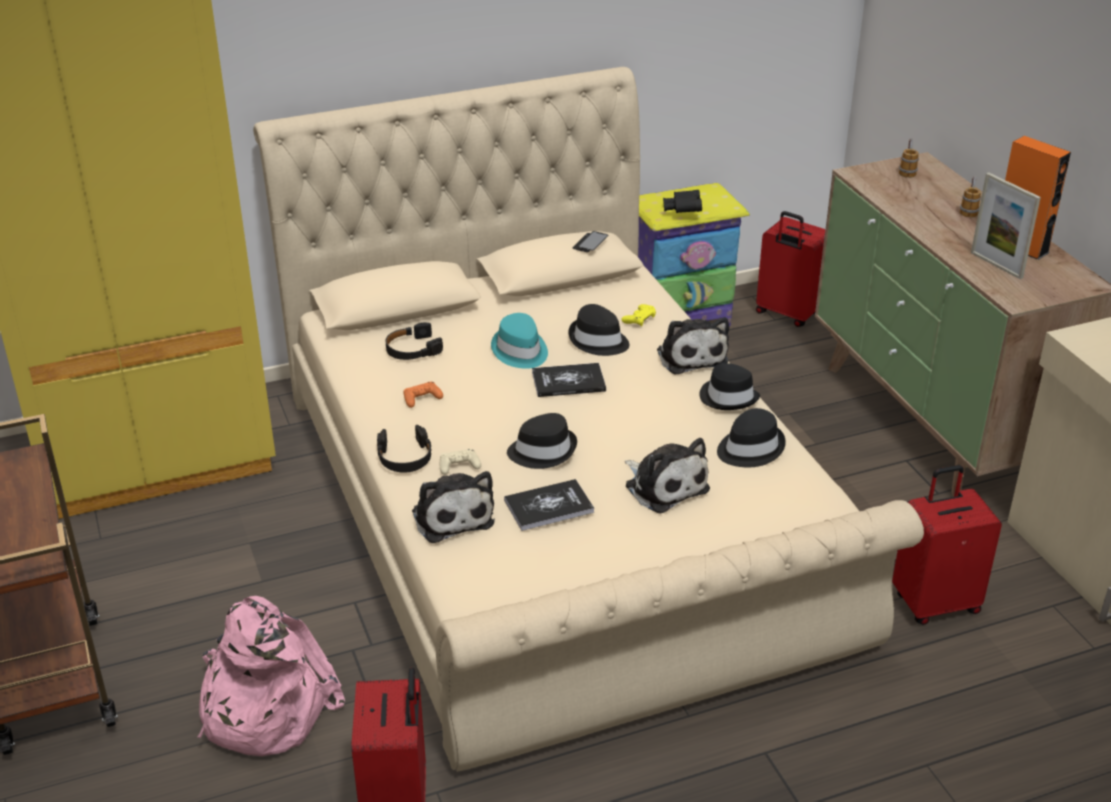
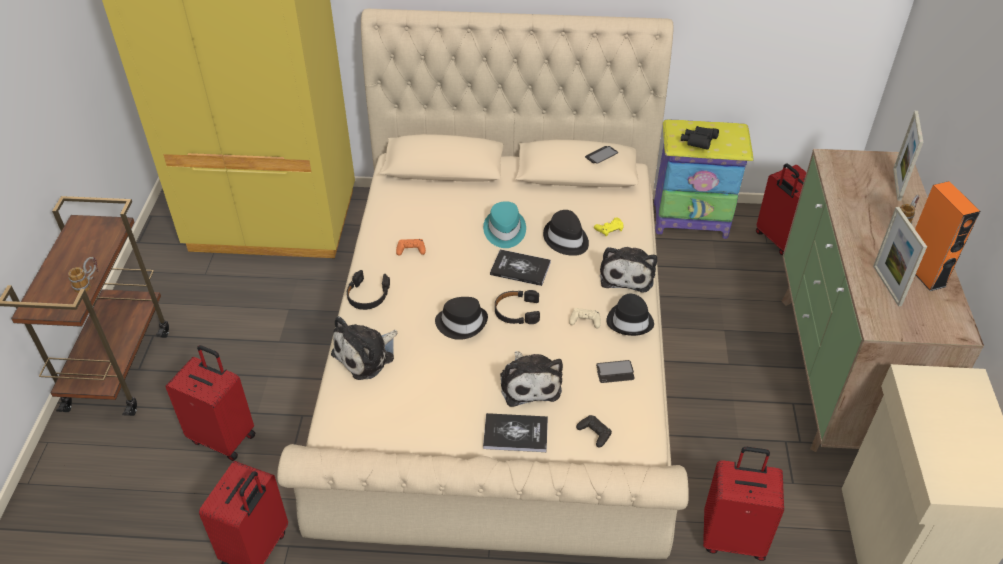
camera: 25 degrees right, 10 degrees up
(263, 707) = (224, 437): pink backpack -> red suitcase
(412, 349) = (431, 206): black headphones -> black headphones (517, 311)
(452, 515) = (366, 355): plush toy -> plush toy turned 45 degrees clockwise
(459, 466) = (398, 315): beige game controller -> beige game controller (585, 320)
(549, 506) = (434, 372): book -> book (515, 433)
(749, 448) = (615, 372): black hat -> phone
(771, 509) = (594, 433): none -> black game controller
(907, 170) = (878, 166): mug -> mug (88, 283)
(937, 181) = (897, 184): none -> picture frame

